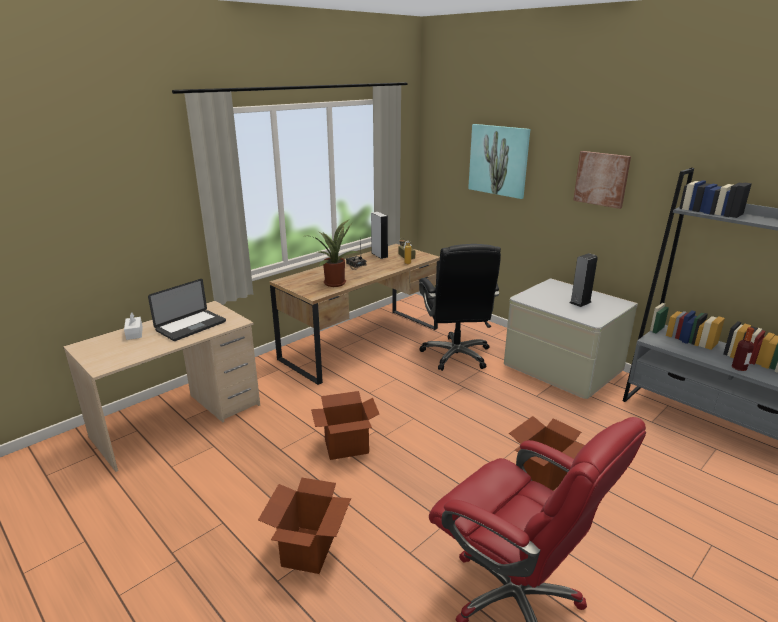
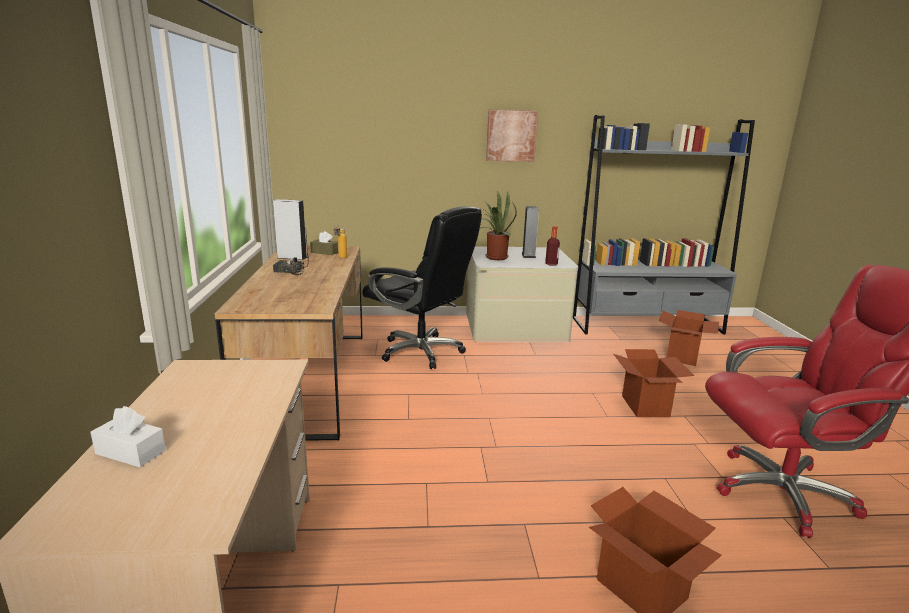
camera: 50 degrees left, 5 degrees down
(191, 326) = (223, 399): laptop -> none
(333, 282) = (309, 291): potted plant -> potted plant (494, 257)
(346, 447) = (485, 477): cardboard box -> cardboard box (682, 357)
(498, 160) = (389, 128): picture -> none
(739, 368) = (669, 270): bottle -> bottle (551, 264)

